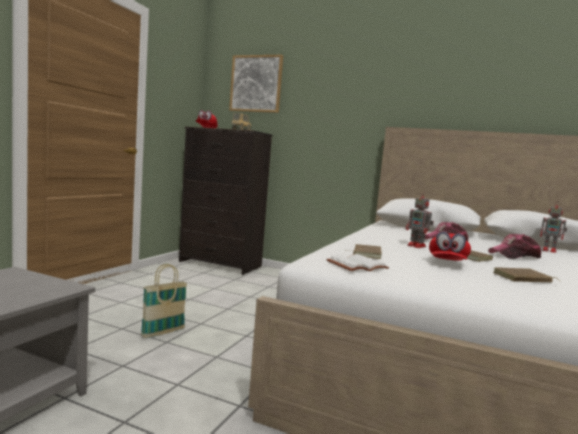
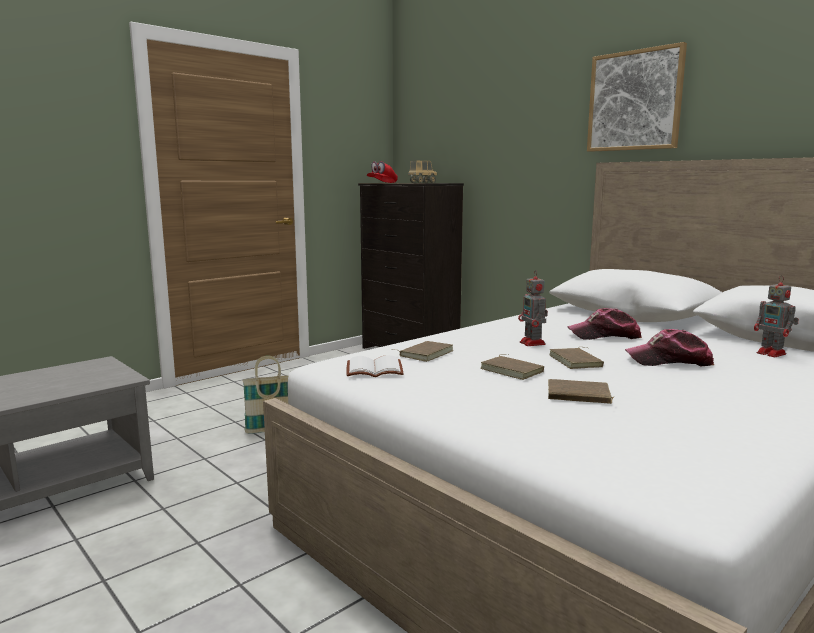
camera: 25 degrees right, 5 degrees up
(256, 84) = (445, 116): picture -> picture (635, 101)
(447, 263) = (513, 370): red cap -> brown book

